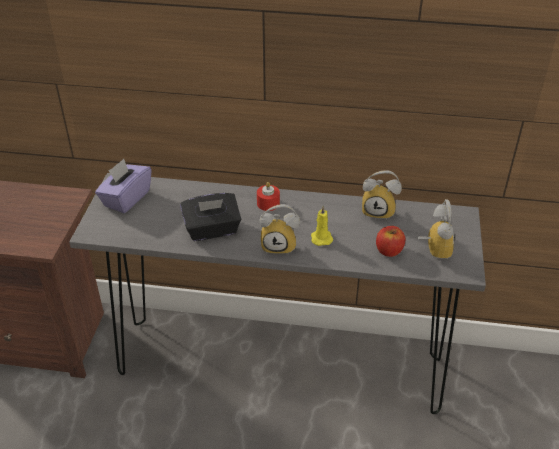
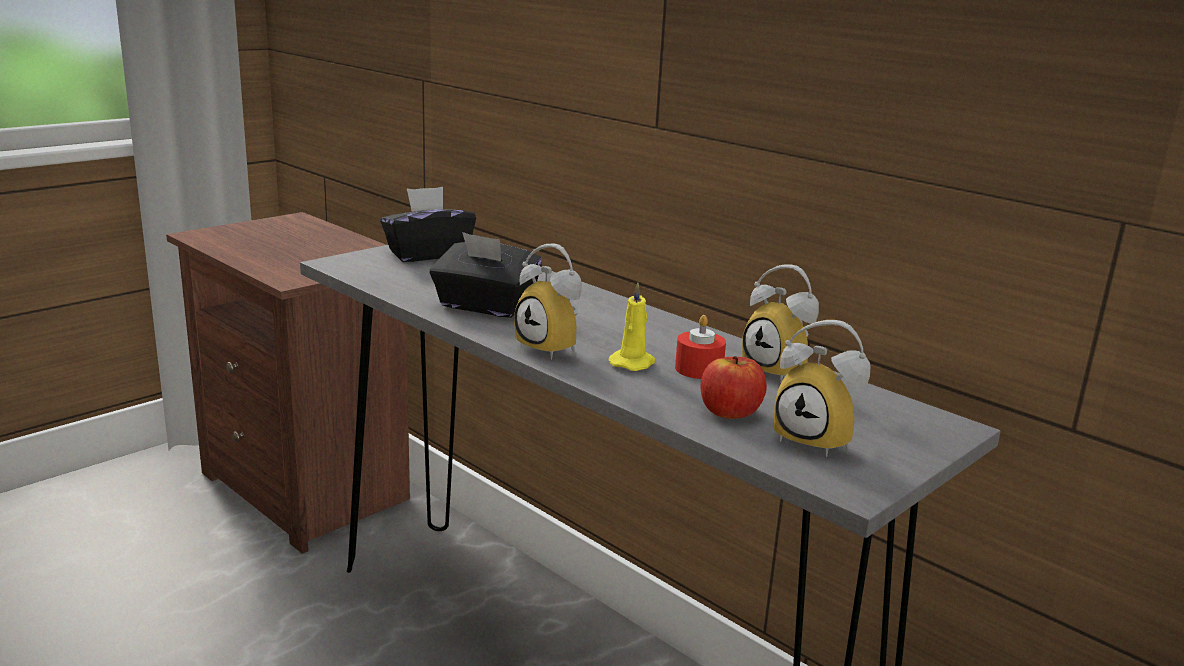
camera: 35 degrees right, 20 degrees down
(126, 198) = (428, 254): purple tissue box -> black tissue box
(268, 203) = (608, 311): red candle -> red candle (699, 369)
(432, 250) = (818, 440): alarm clock -> alarm clock turned 90 degrees clockwise

